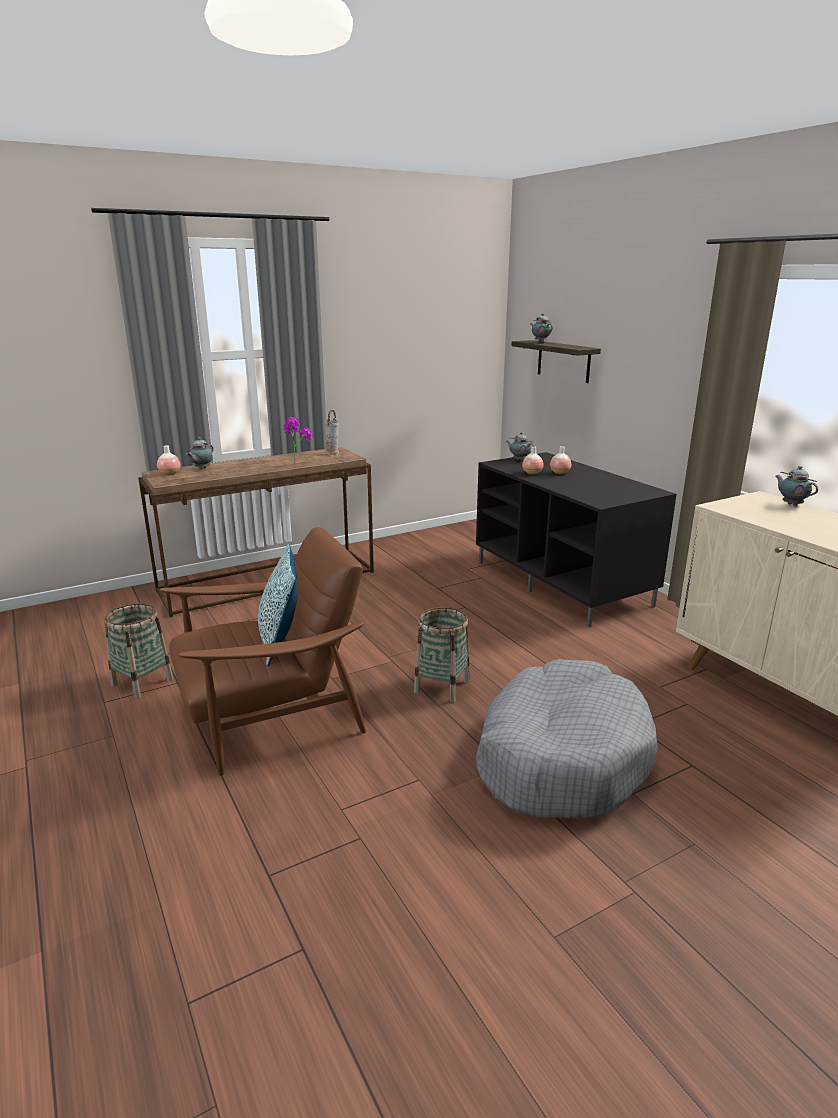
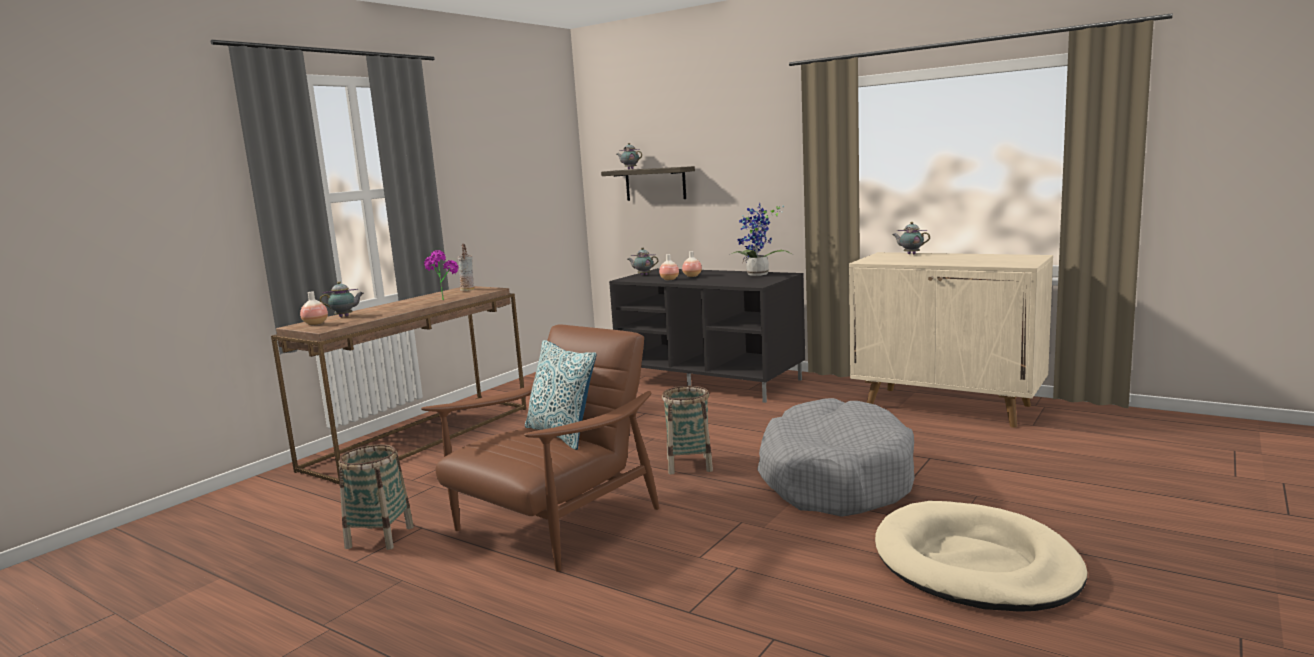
camera: 25 degrees left, 10 degrees down
(201, 469) = (345, 316): teapot -> teapot turned 105 degrees counterclockwise
(594, 947) = (975, 564): none -> beige dog bed
(624, 486) = (758, 275): none -> potted plant

